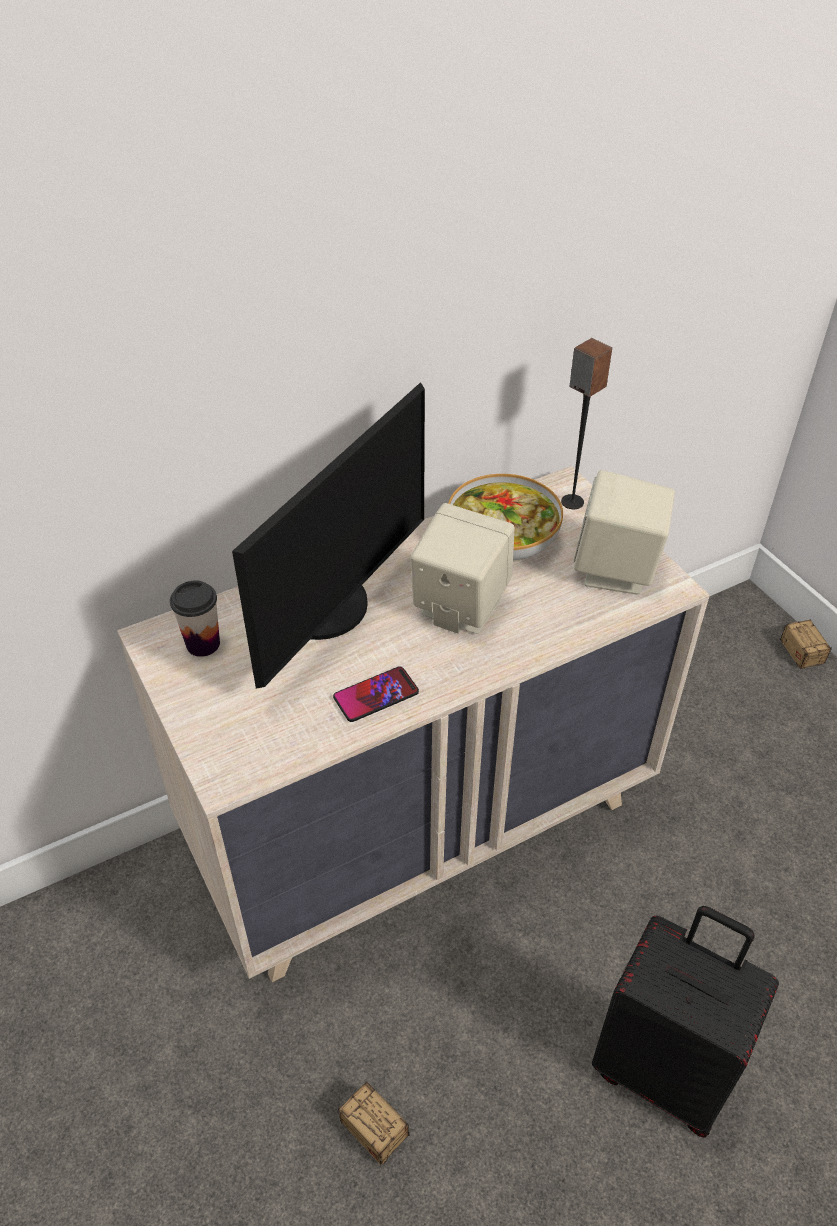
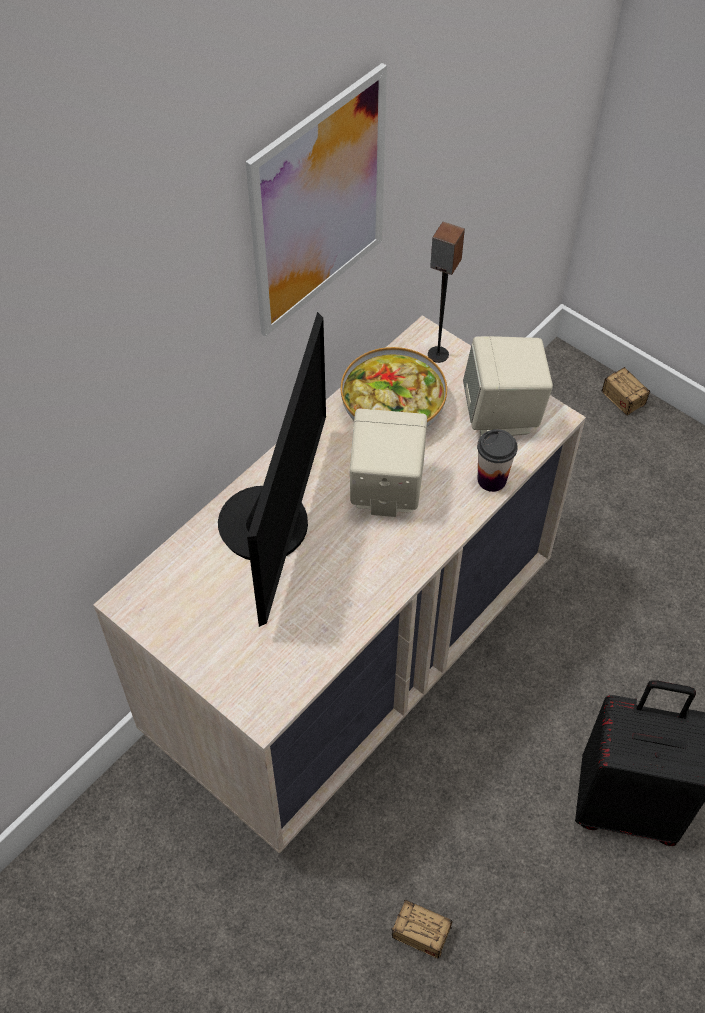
camera: 20 degrees left, 10 degrees up
(203, 644) = (179, 594): cup -> cup (491, 479)
(376, 695) = (352, 596): phone -> none
(448, 268) = (318, 204): none -> picture

